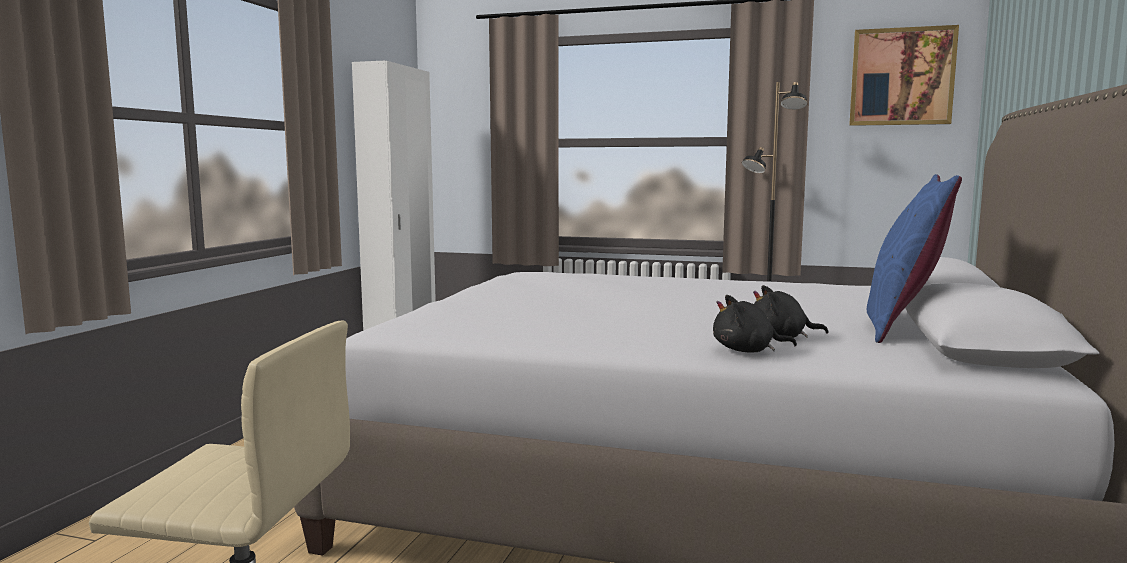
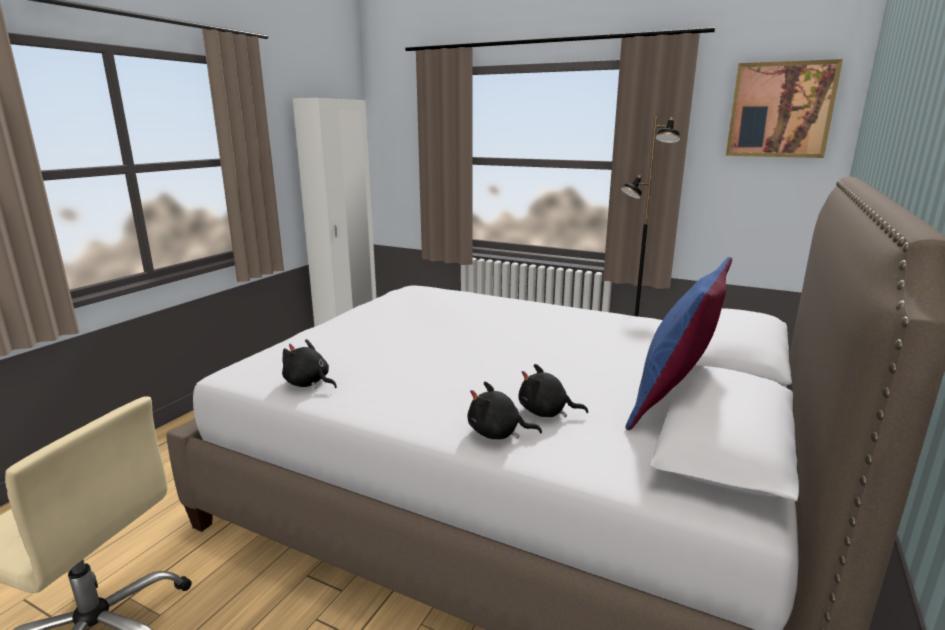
camera: 10 degrees right, 10 degrees up
(488, 332) = (308, 383): none -> black plush toy

